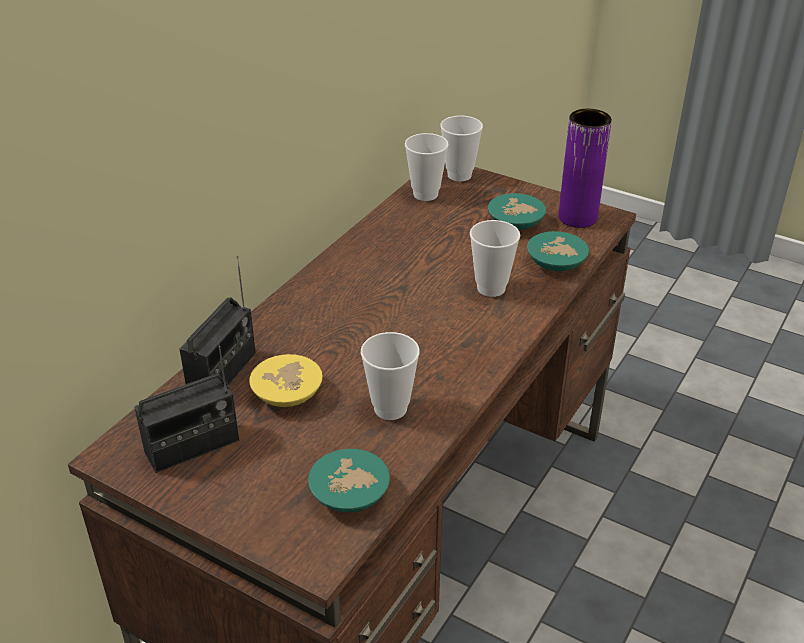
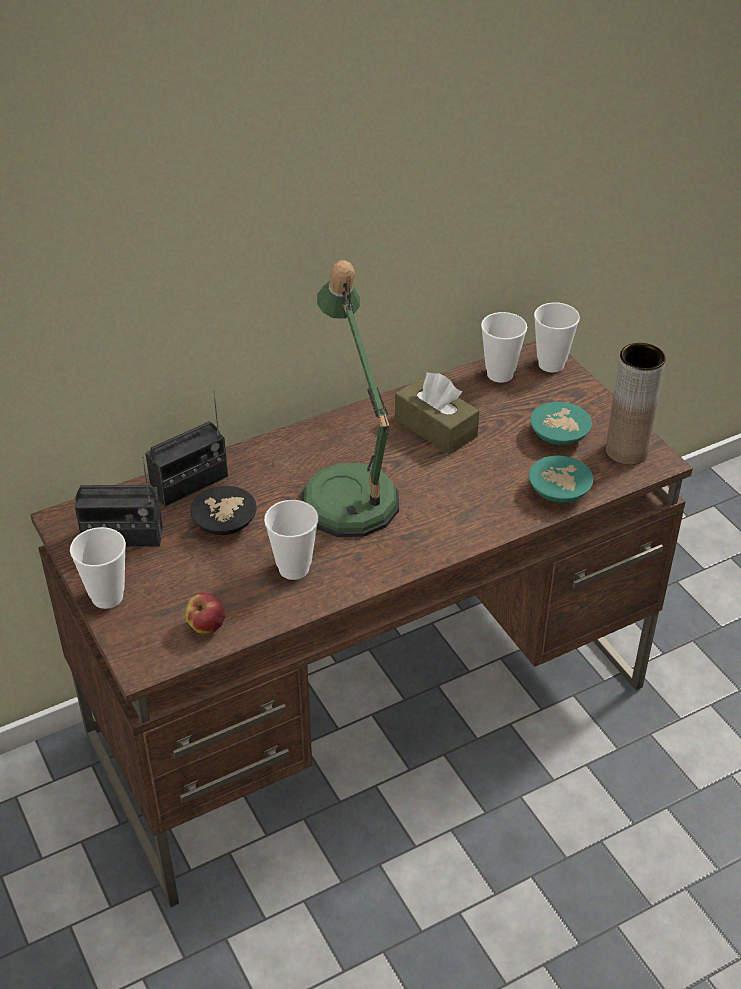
camera: 30 degrees right, 5 degrees up
(289, 392) = (227, 521): yellow bowl -> black bowl
(352, 495) = (206, 626): turquoise bowl -> apple
(380, 324) = (349, 490): none -> table lamp
(410, 250) = (435, 428): none -> brown tissue box
(491, 288) = (475, 493): cup -> cup (107, 597)
(577, 218) = (626, 451): purple vase -> brown vase

